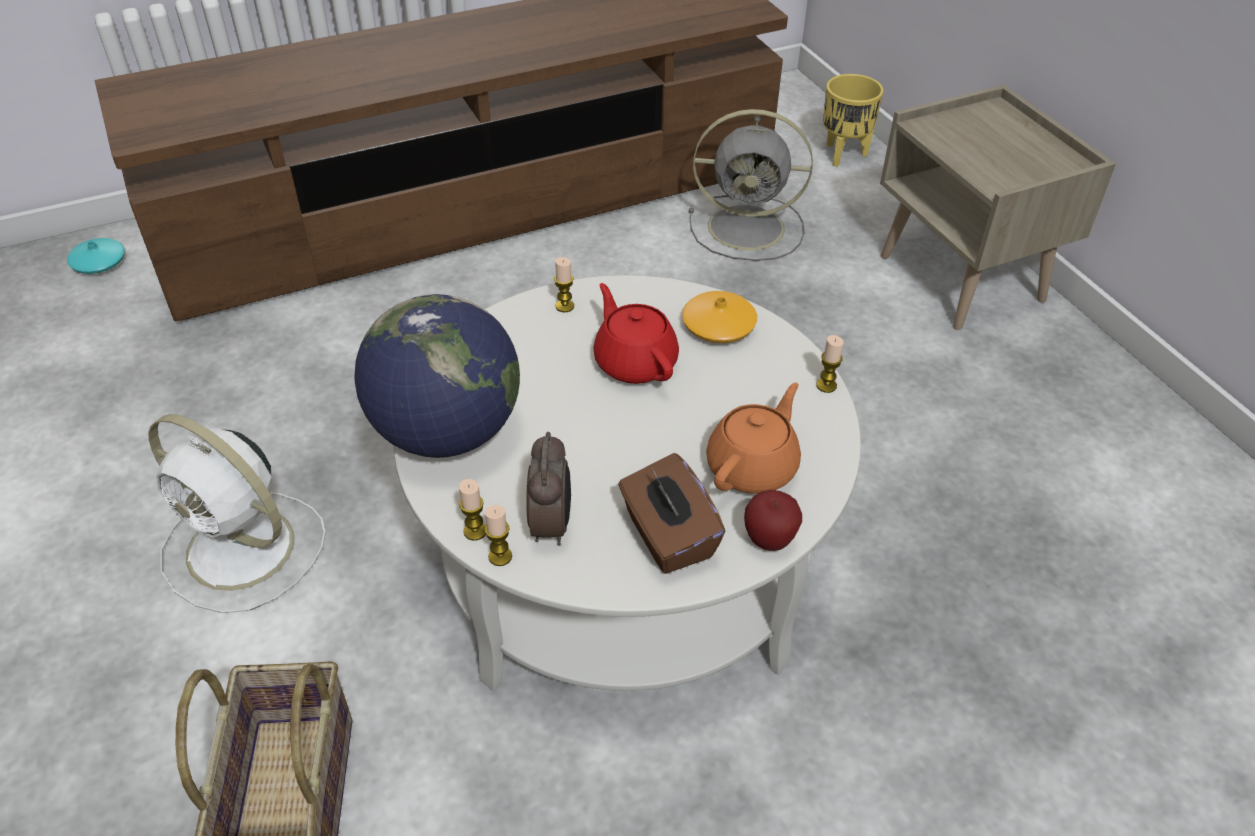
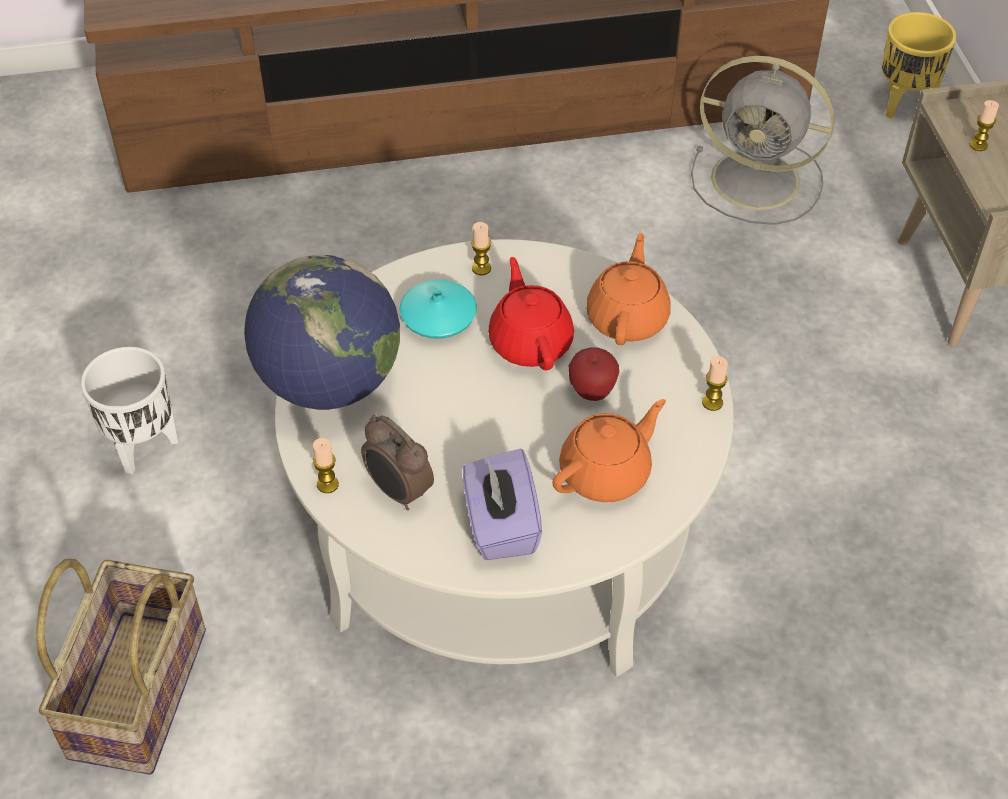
camera: 15 degrees right, 5 degrees up
(99, 263) = (66, 112): turquoise vase -> turquoise vase (438, 317)
(244, 550) = (145, 447): white fan -> white planter
(500, 556) = (343, 513): candle -> candle (978, 145)
(552, 524) = (398, 492): alarm clock -> alarm clock turned 120 degrees clockwise
(667, 536) = (501, 525): brown tissue box -> purple tissue box
(718, 326) = (628, 317): orange vase -> orange teapot
(769, 540) = (594, 548): apple -> apple (592, 392)

